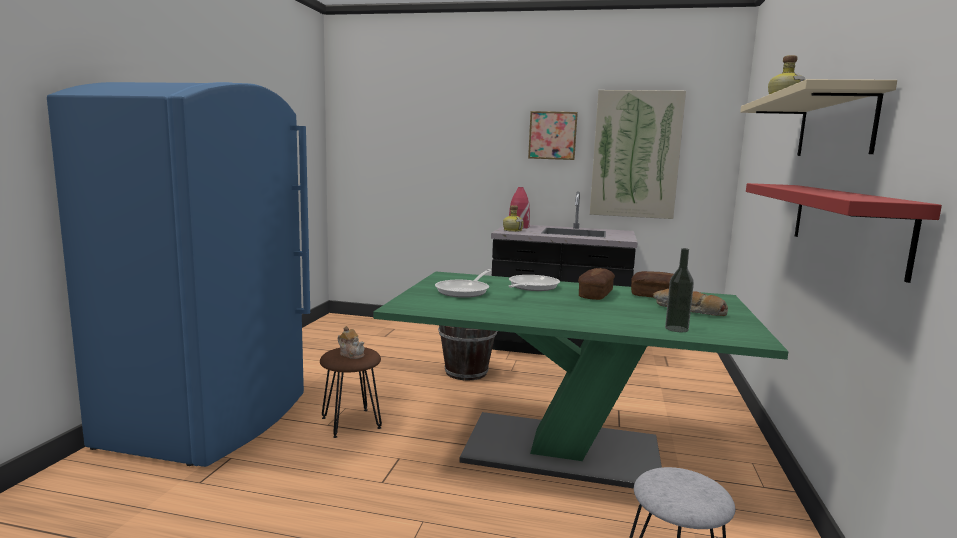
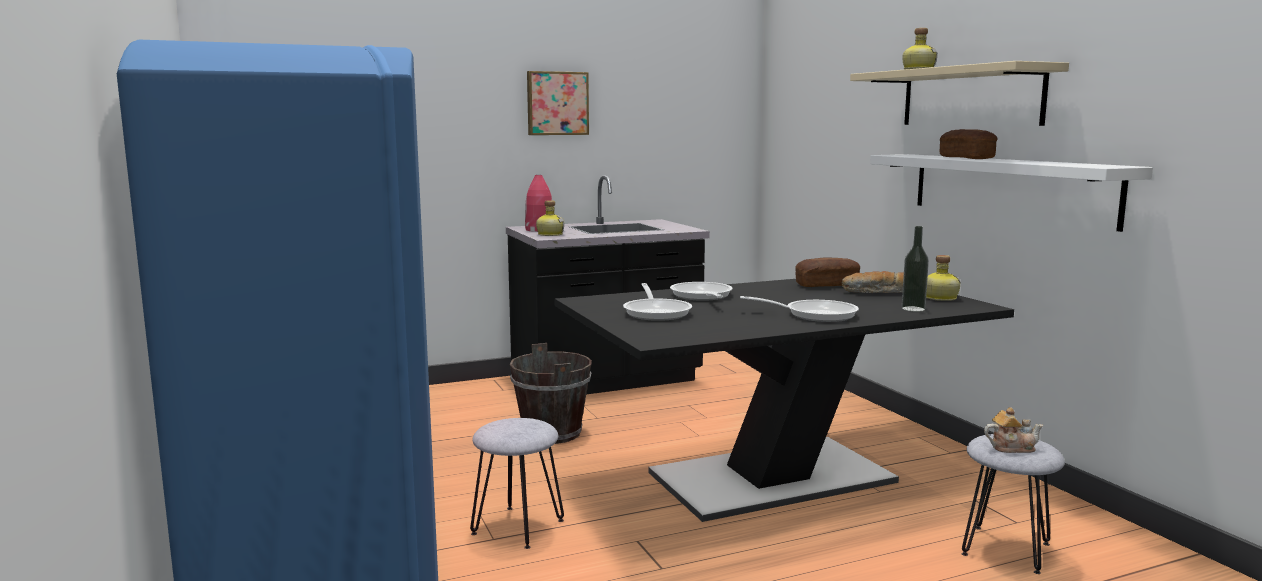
camera: 35 degrees left, 0 degrees up
(351, 354) = (521, 428): teapot -> teapot (1011, 448)
(351, 422) = (517, 527): brown stool -> grey stool
(562, 450) = (771, 477): green dining table -> black dining table
(572, 315) = (814, 315): none -> frying pan
(595, 294) = (774, 292): bread -> bread (966, 158)
(635, 154) = (656, 125): picture -> none
(734, 326) = (939, 298): none -> bottle
(844, 223) = (1009, 188): red shelf -> white shelf

